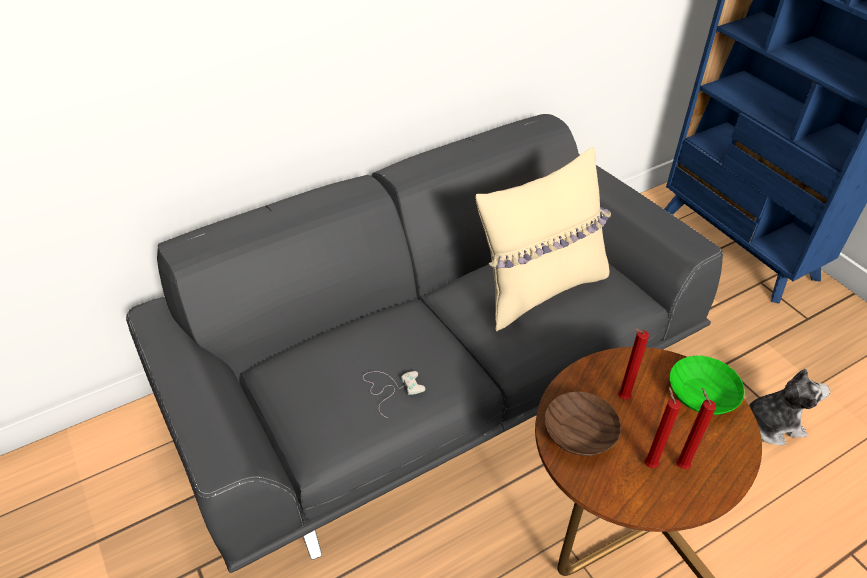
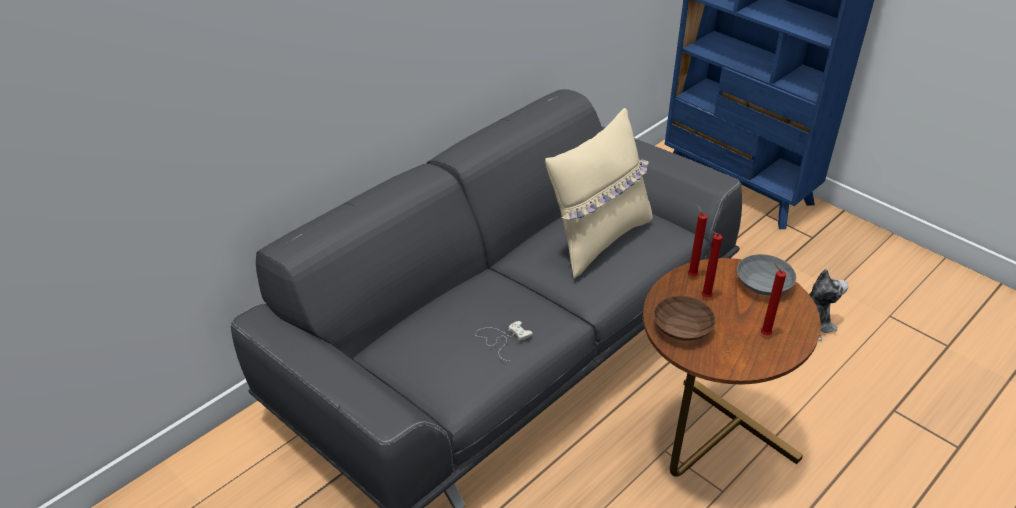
camera: 15 degrees left, 5 degrees down
(649, 463) = (741, 337): red candle -> red candle (691, 275)
(700, 394) = (762, 283): green bowl -> grey bowl

